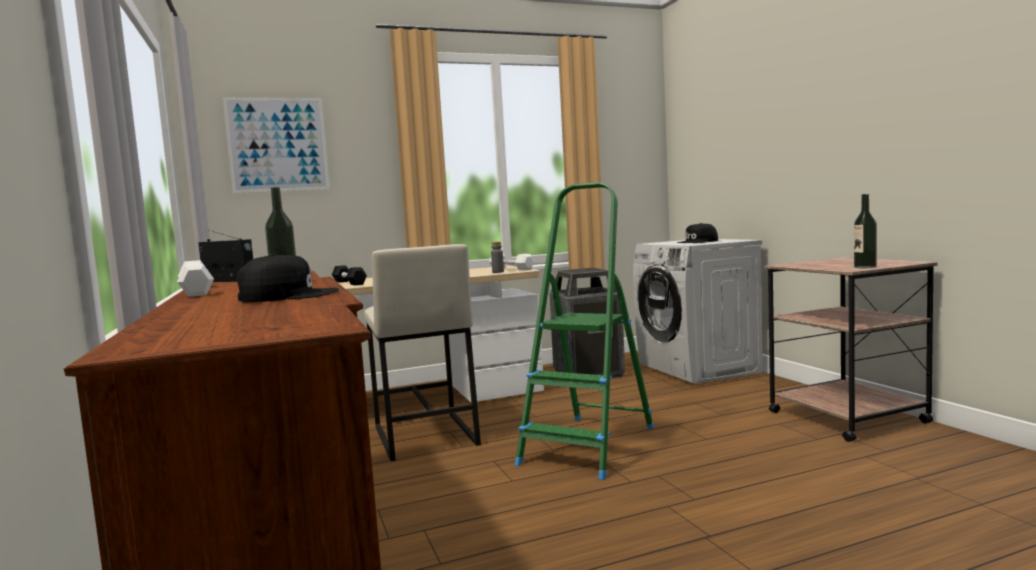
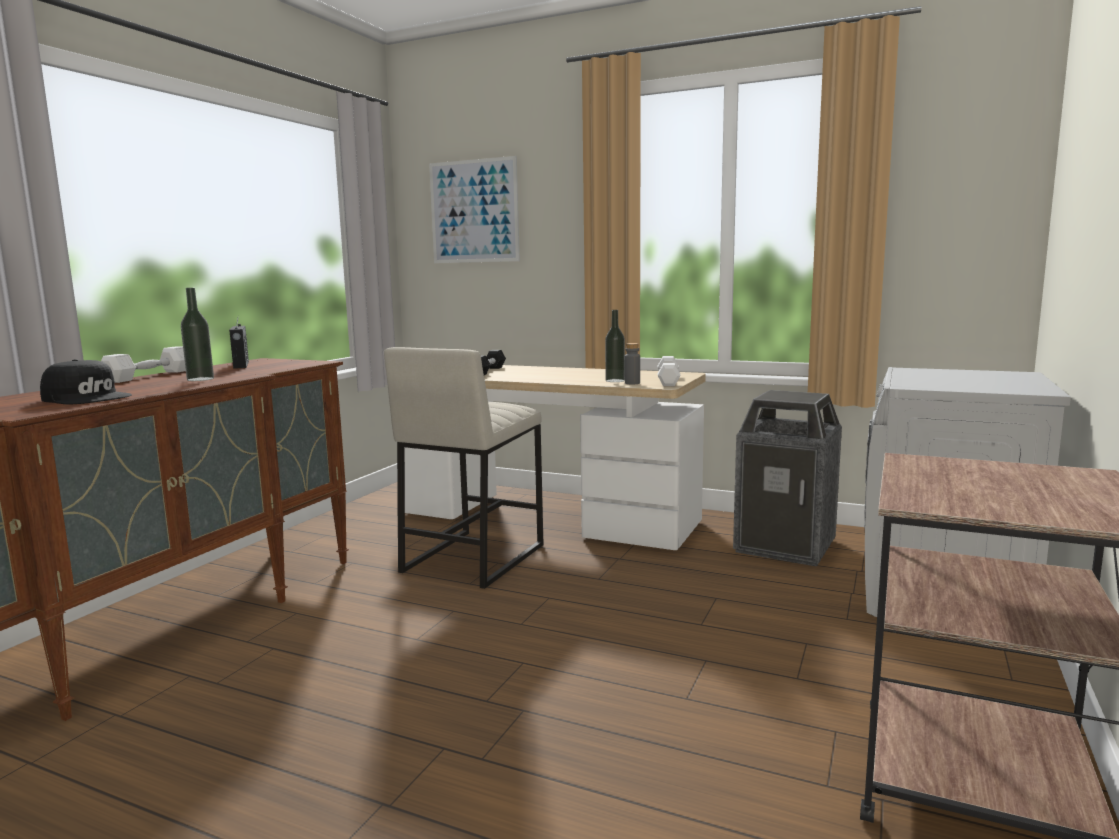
camera: 45 degrees right, 5 degrees up
(587, 445) = (556, 637): green step ladder -> none
(698, 242) = (962, 381): black cap -> none
(865, 267) = (963, 506): bottle -> bottle (615, 380)

